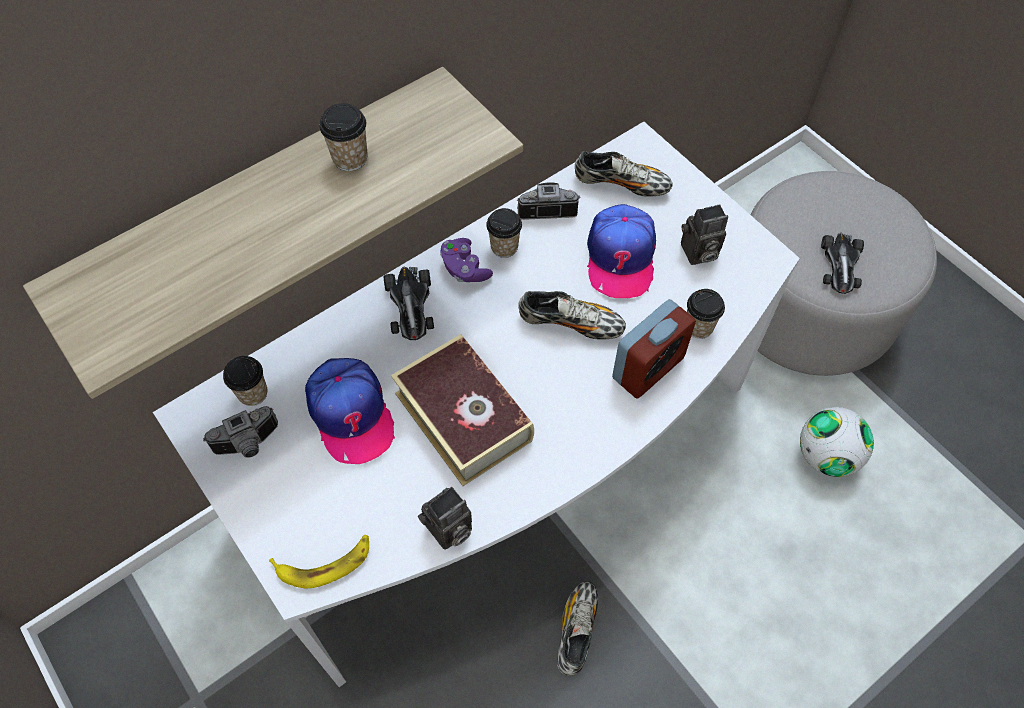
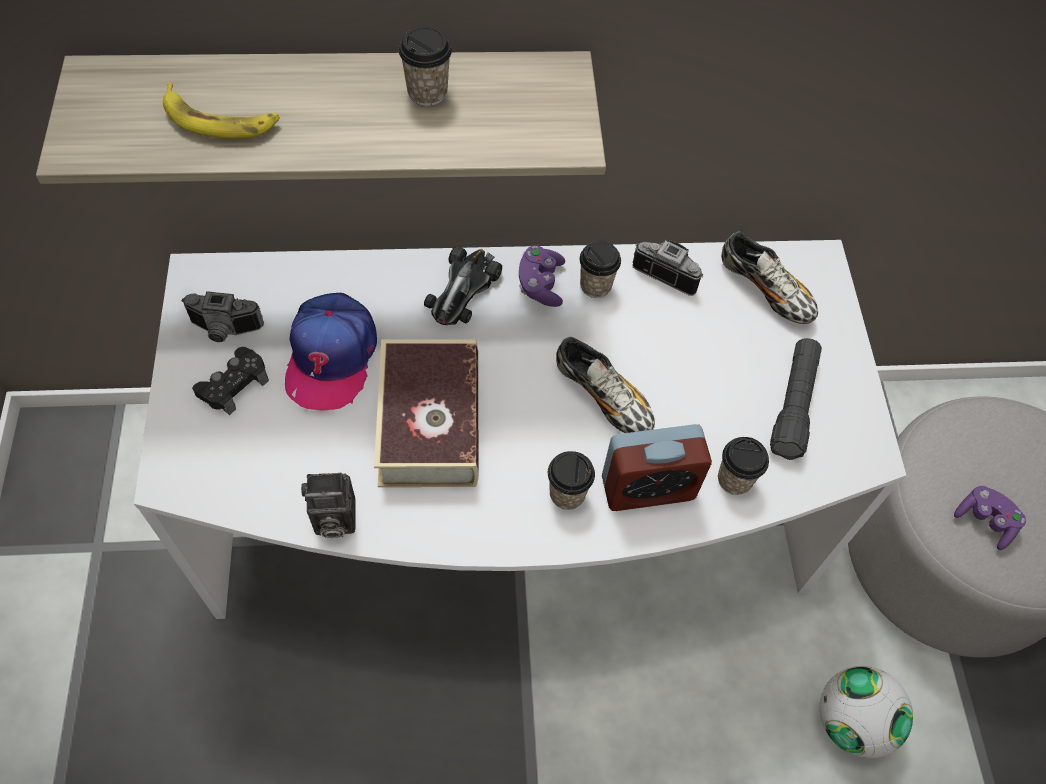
camera: 30 degrees right, 0 degrees up
(253, 393) = (263, 287): cup -> cup (567, 494)
(291, 481) = (234, 385): none -> black game controller
(325, 562) = (205, 476): banana -> banana (219, 120)
(576, 630) = (462, 718): shoe -> none
(620, 257) = (706, 362): cap -> none
(698, 253) = (793, 405): camera -> black flashlight
(840, 265) = (985, 521): toy car -> purple game controller

